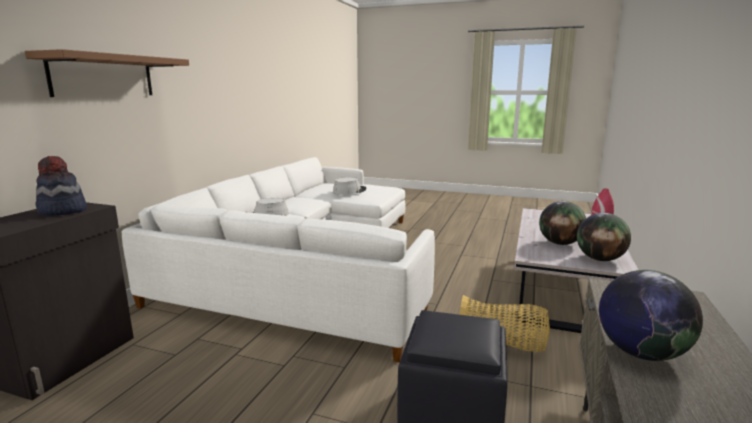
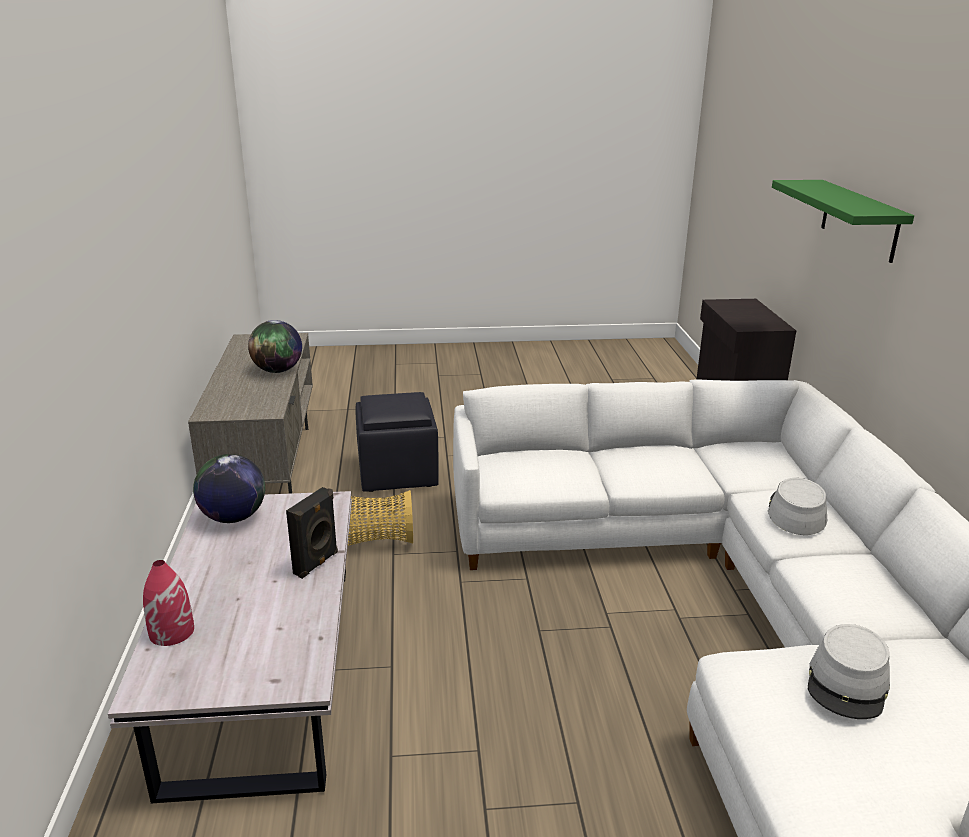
camera: 155 degrees right, 10 degrees up
(62, 211) = (750, 320): hat -> none
(103, 76) = (859, 220): brown shelf -> green shelf
(534, 234) = (317, 563): none -> black speaker
(560, 243) = (278, 545): globe -> none

